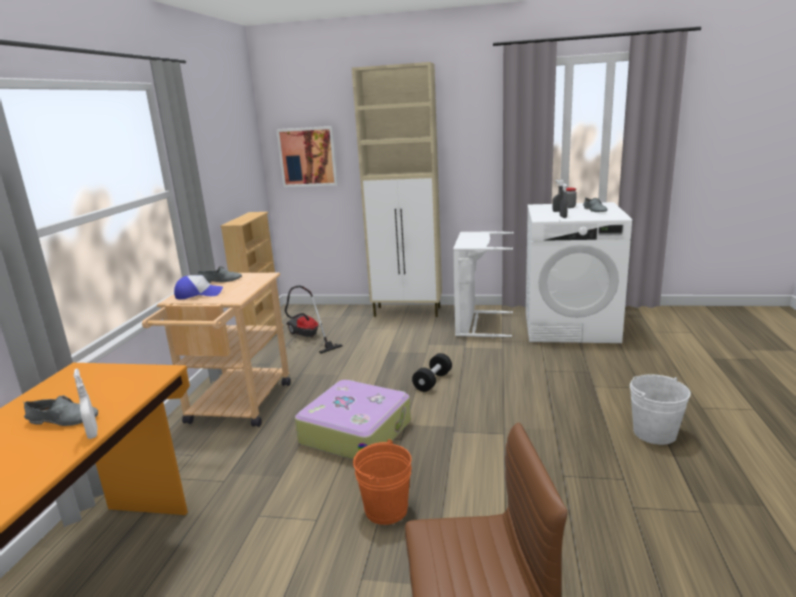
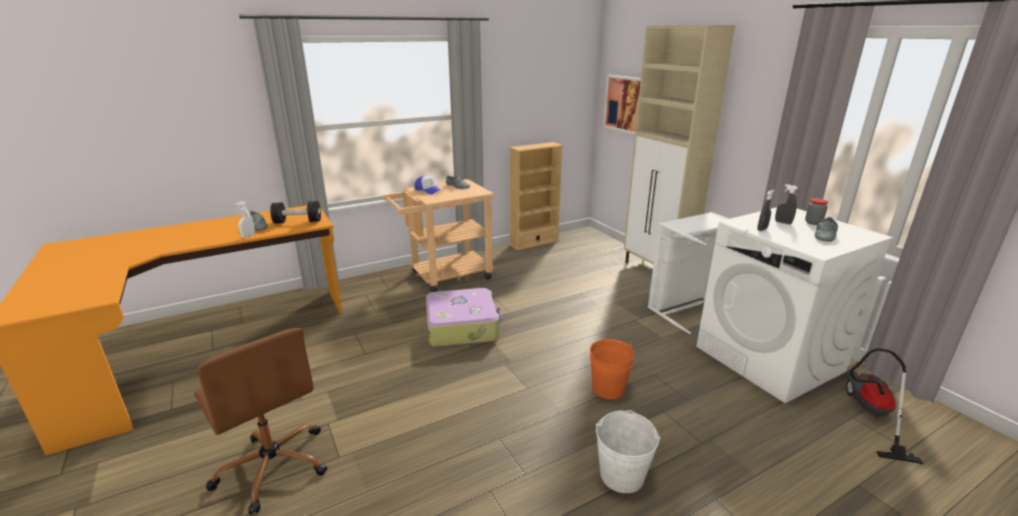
camera: 50 degrees right, 5 degrees up
(308, 338) = (555, 256): vacuum cleaner -> vacuum cleaner (869, 414)
(386, 509) = (393, 373): orange bucket -> orange bucket (608, 388)
(432, 381) = (561, 328): black dumbbell -> black dumbbell (298, 222)

